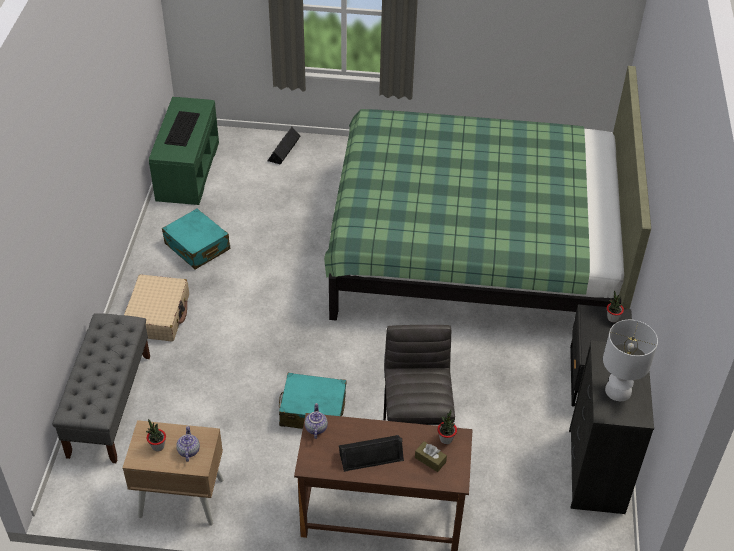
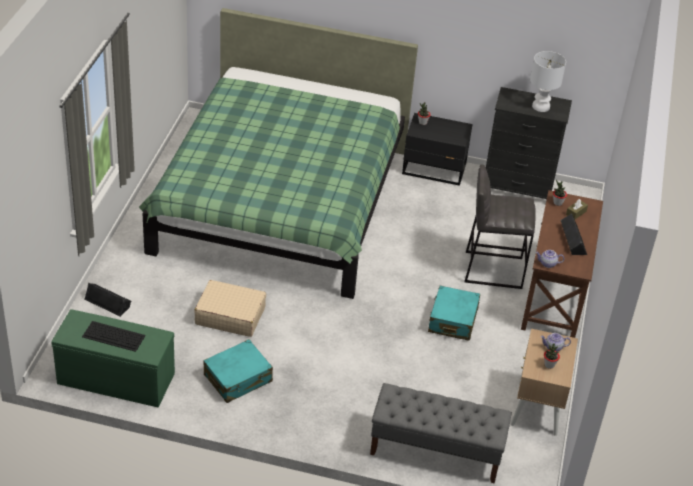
camera: 85 degrees left, 5 degrees down
(158, 315) = (328, 413): beige suitcase -> beige suitcase (230, 315)

